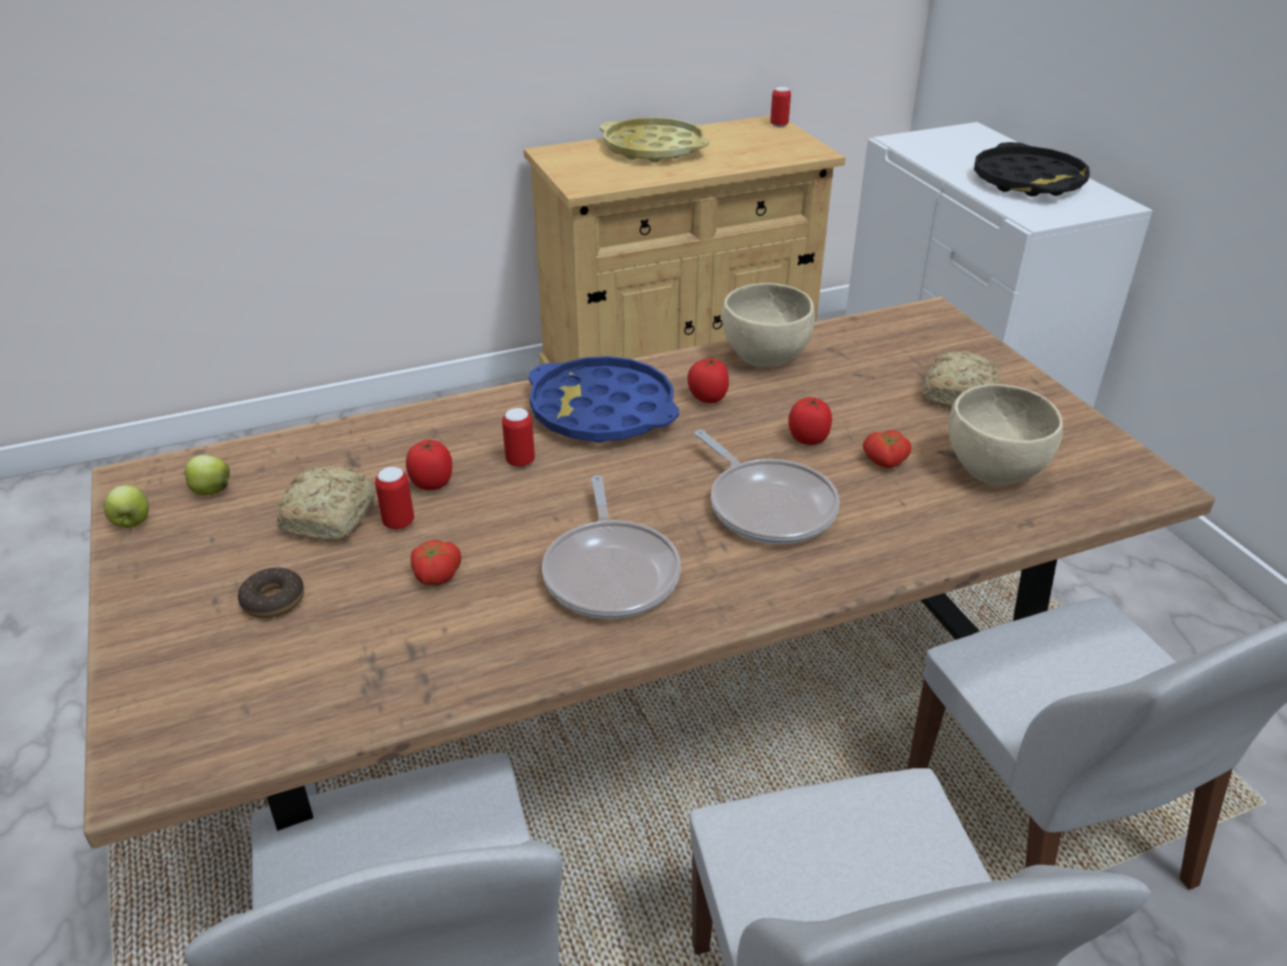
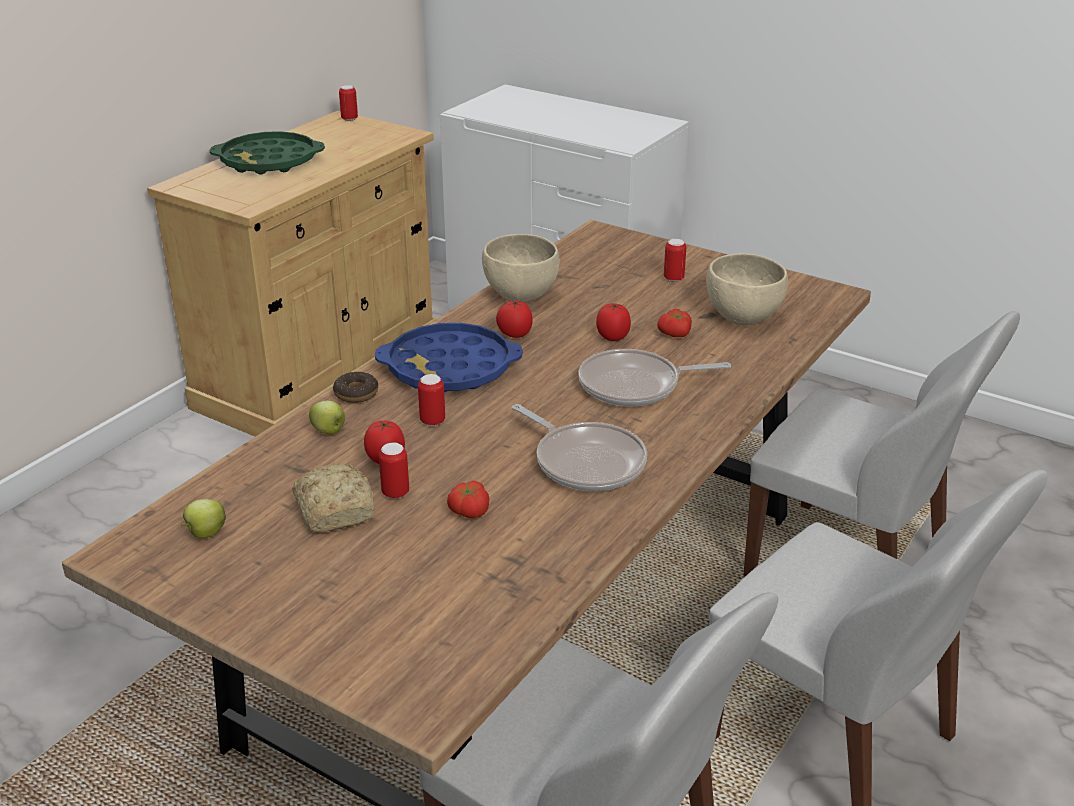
camera: 35 degrees left, 5 degrees down
(132, 522) = (168, 580): apple -> apple (329, 431)
(273, 600) = (369, 576): donut -> donut (356, 393)
(653, 149) = (269, 161): yellow tray -> green tray
(767, 505) = (635, 385): frying pan -> frying pan turned 150 degrees clockwise
(959, 394) = (673, 278): bread -> can
(1028, 181) = (591, 120): black tray -> none

